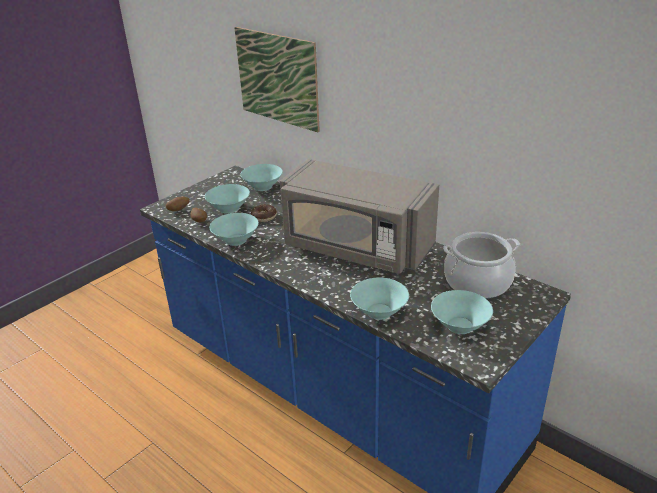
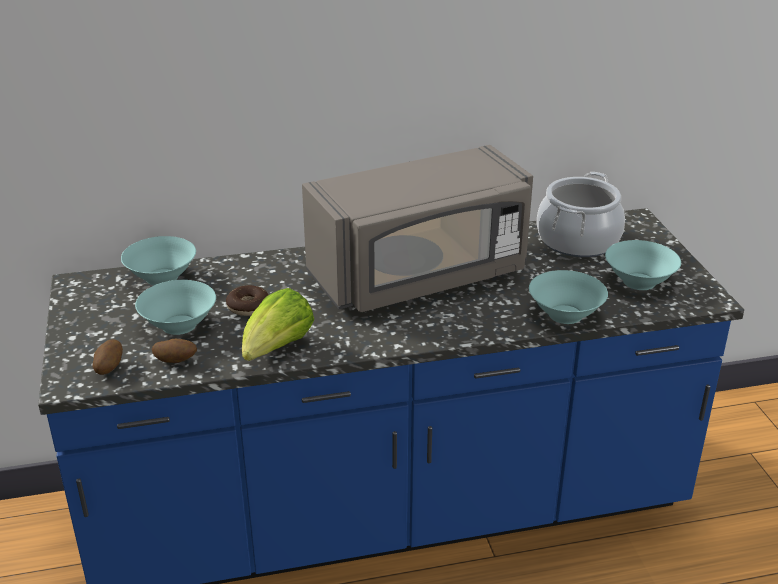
camera: 55 degrees left, 0 degrees up
(236, 240) = (277, 349): turquoise bowl -> lettuce
(277, 78) = (150, 87): picture -> none

